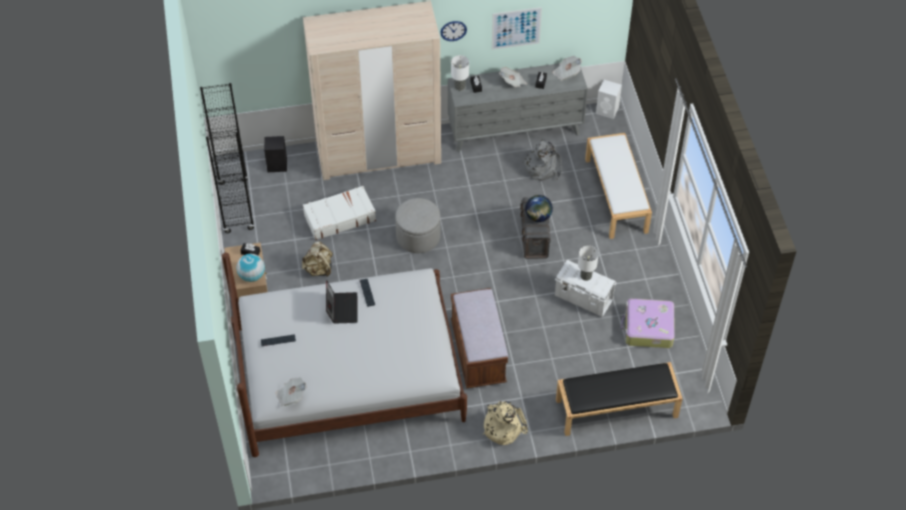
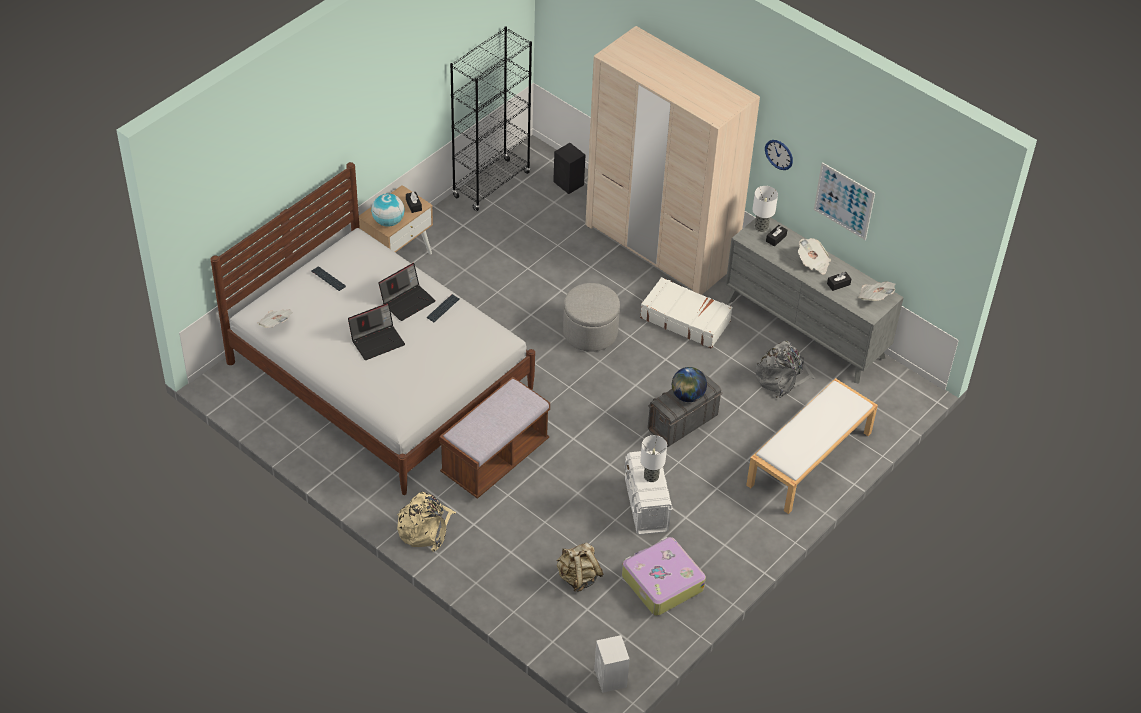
camera: 50 degrees right, 5 degrees down
(318, 269) = (478, 283): beige backpack -> beige backpack (578, 577)
(339, 217) = (553, 262): white suitcase -> white suitcase (685, 319)
(362, 346) = (377, 340): none -> laptop
(608, 110) = (917, 388): white speaker -> white speaker (610, 678)
(616, 409) = (532, 610): black bench -> none

